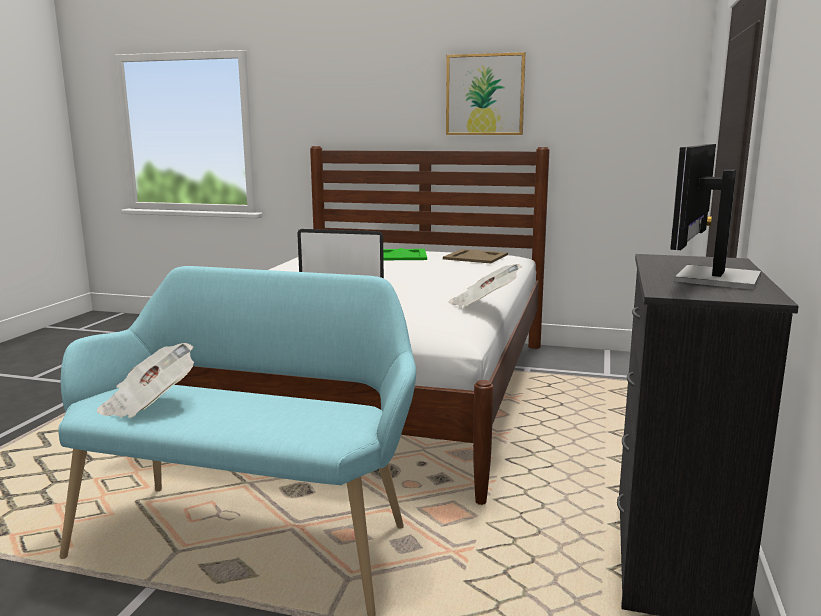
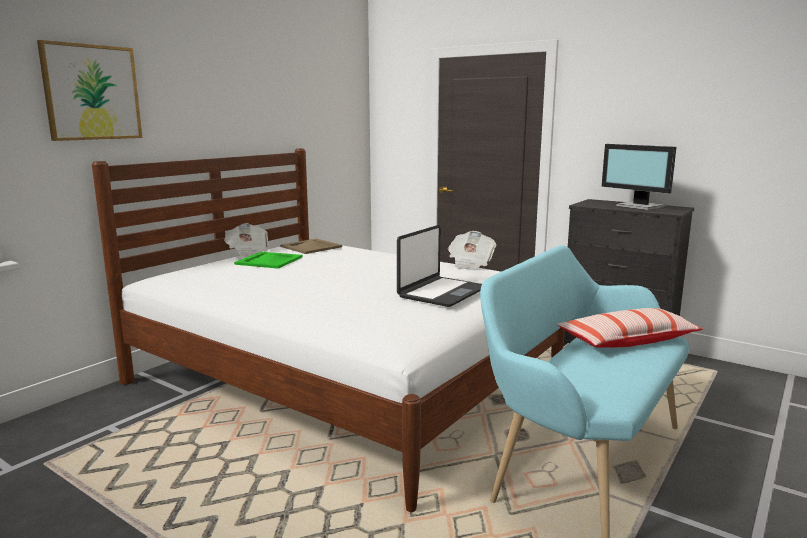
camera: 70 degrees left, 0 degrees up
(149, 404) = (603, 381): newspaper -> newspaper (247, 251)
(294, 415) = (627, 341): none -> pillow
(485, 95) = (251, 103): picture -> picture (92, 92)

